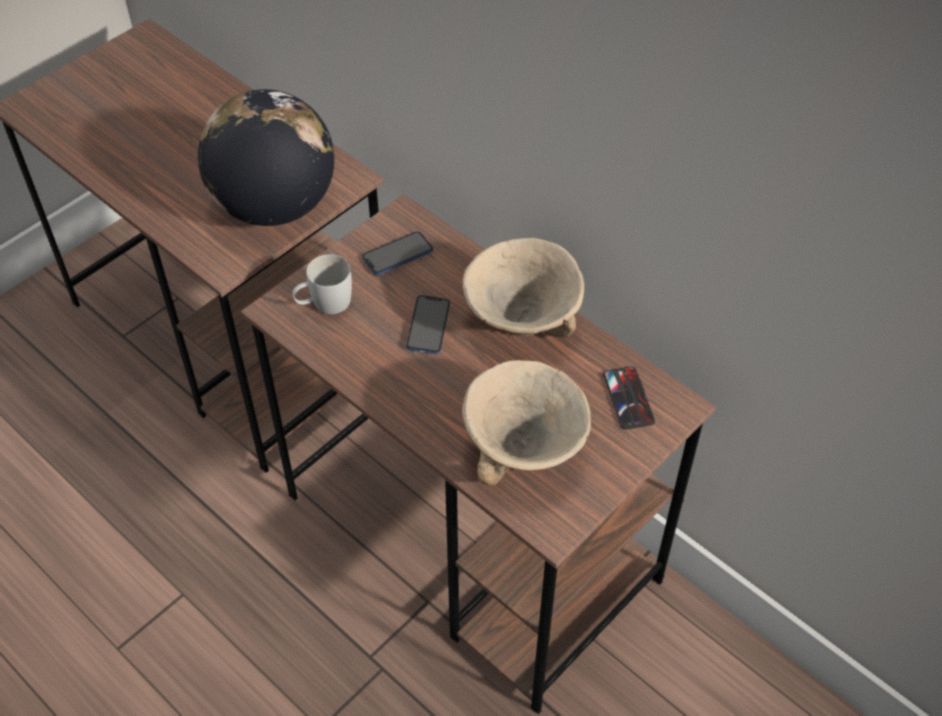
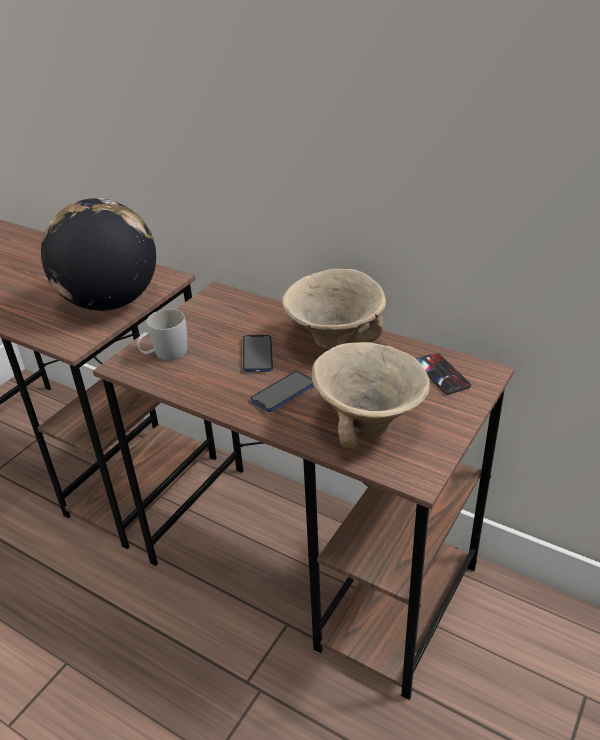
camera: 10 degrees left, 15 degrees down
(397, 254) = (218, 316): phone -> phone (283, 393)

